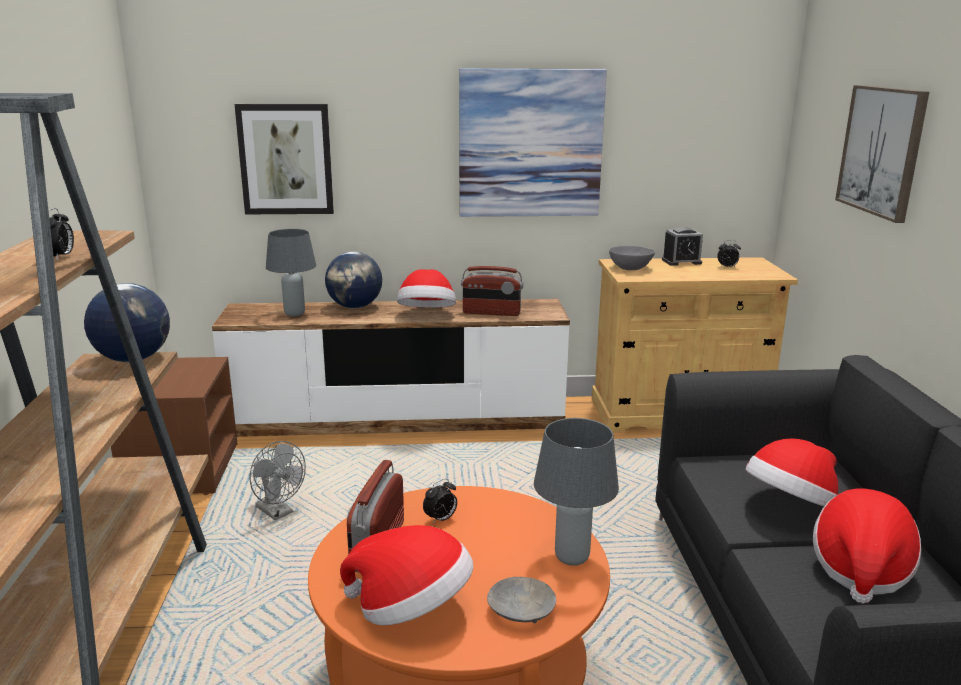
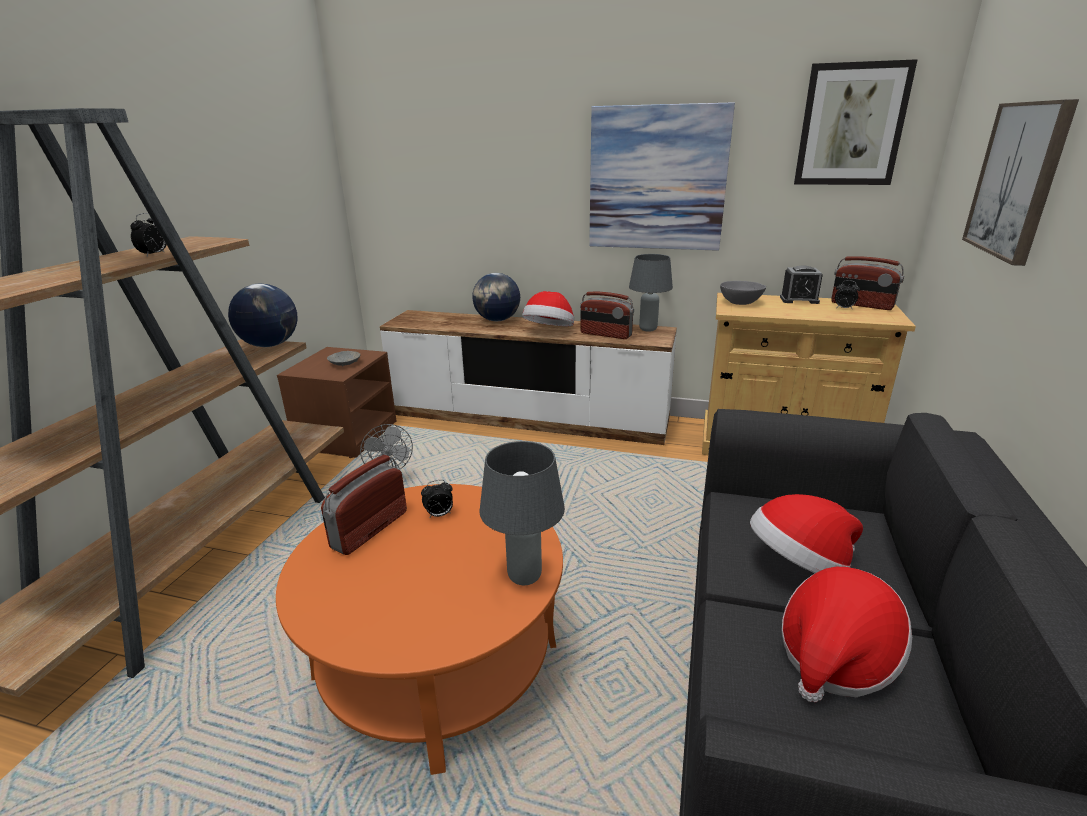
camera: 20 degrees right, 5 degrees up
(286, 159) = (448, 191): picture -> picture (851, 125)
(294, 314) = (446, 322): grey table lamp -> grey table lamp (647, 329)
(411, 608) = (350, 595): hat -> none
(521, 610) = (439, 620): grey bowl -> grey bowl (345, 363)
(739, 263) = (861, 305): none -> radio

